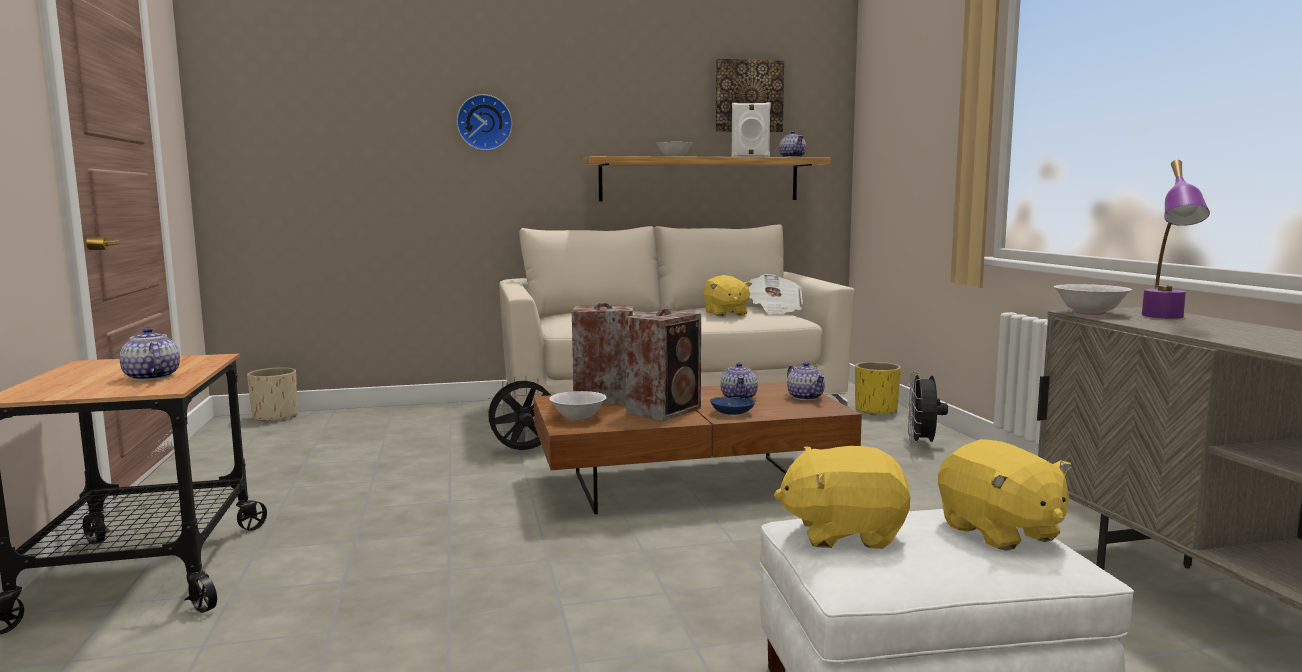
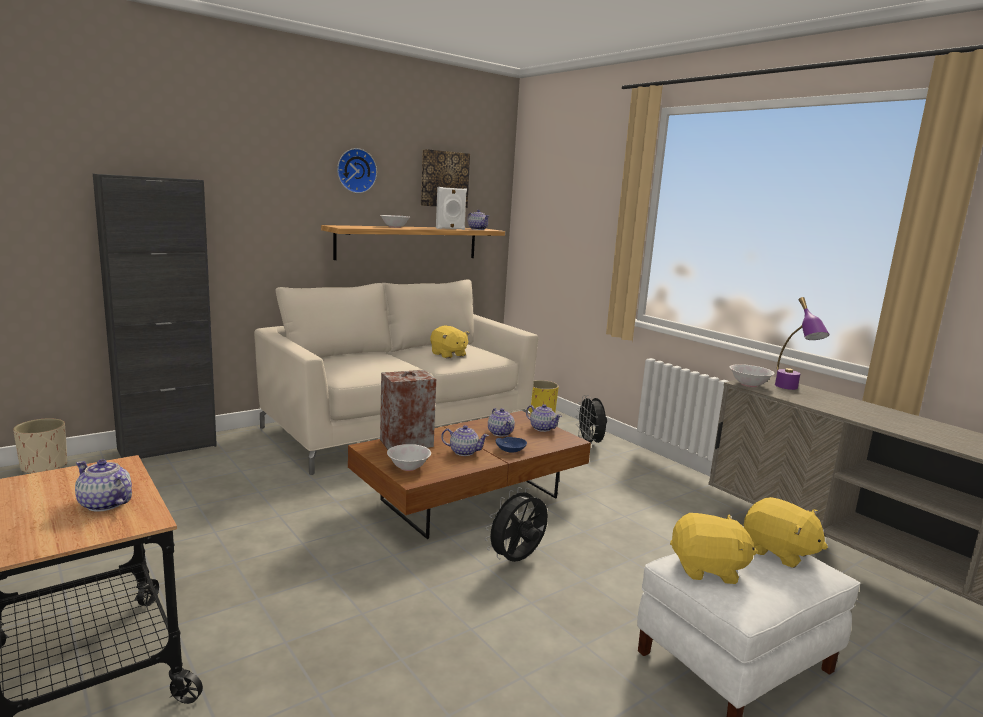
camera: 25 degrees left, 5 degrees up
(398, 411) = (167, 447): none -> black cabinet
(484, 123) = (239, 193): wall clock -> wall clock (355, 170)
(524, 452) = (321, 483): black fan -> black fan (517, 560)
(666, 410) = (463, 452): speaker -> teapot
(774, 310) = (478, 349): newspaper -> none
(843, 533) = (707, 569): yellow plush toy -> yellow plush toy turned 150 degrees counterclockwise

